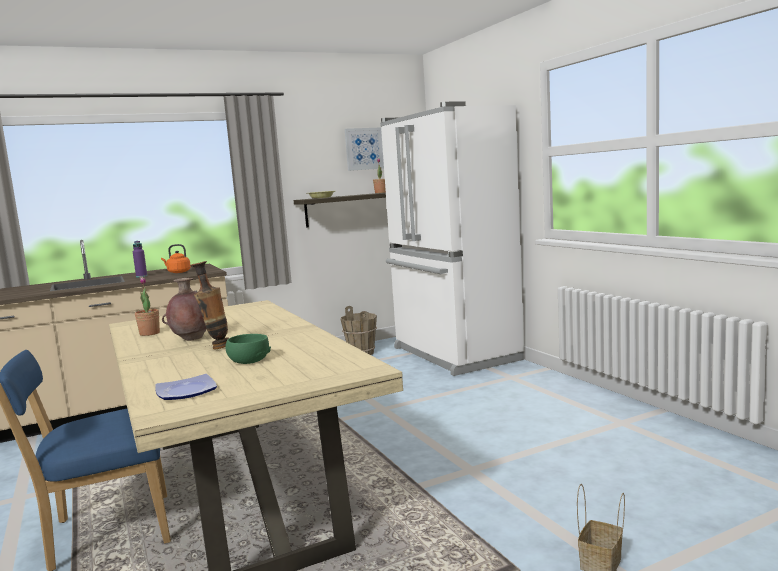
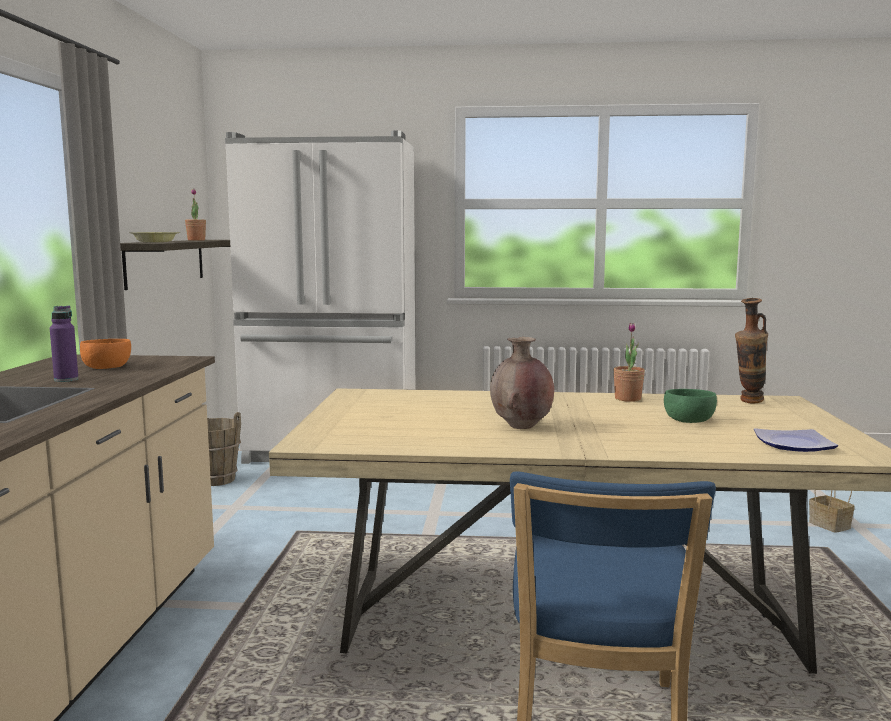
camera: 60 degrees left, 0 degrees up
(149, 333) = (429, 438): potted plant -> potted plant (627, 399)
(178, 272) = (107, 367): orange kettle -> orange bowl
(216, 347) = (597, 423): vase -> vase (748, 402)
(364, 149) = (167, 172): picture -> none

